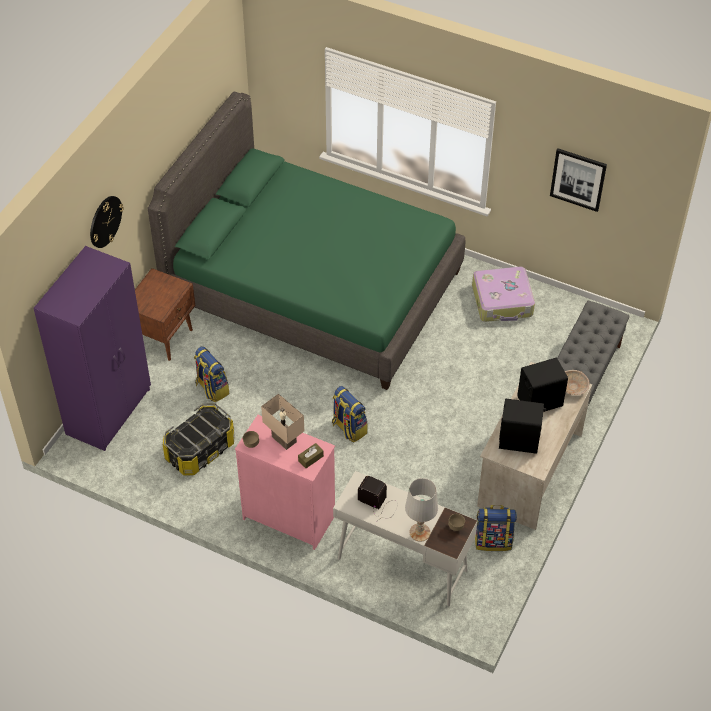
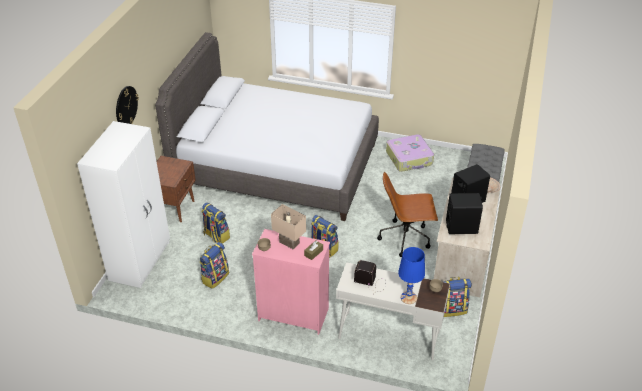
camera: 10 degrees left, 10 degrees down
(110, 411) = (141, 261): purple wardrobe -> white wardrobe
(200, 450) = (215, 277): storage box -> backpack
(313, 288) = (276, 166): green bed -> grey bed
(420, 532) = (408, 297): white table lamp -> blue table lamp
(462, 427) = (405, 238): none -> brown office chair
(578, 179) = (458, 55): picture -> none

